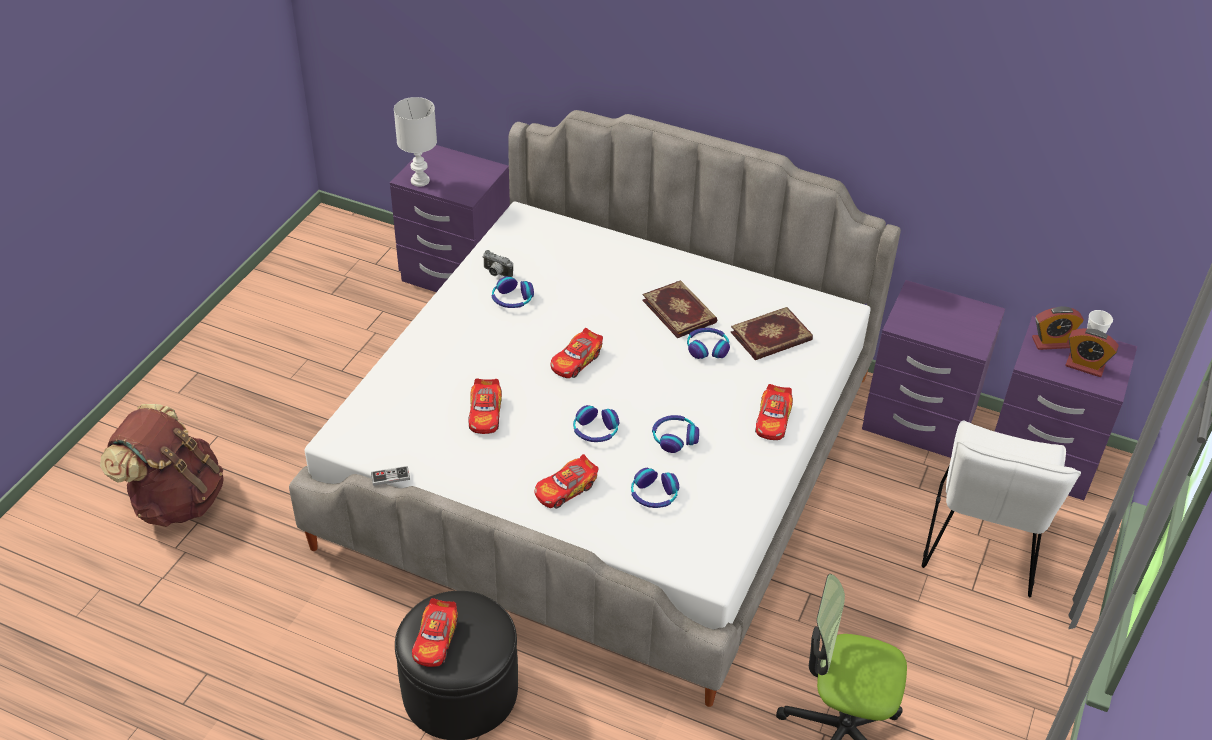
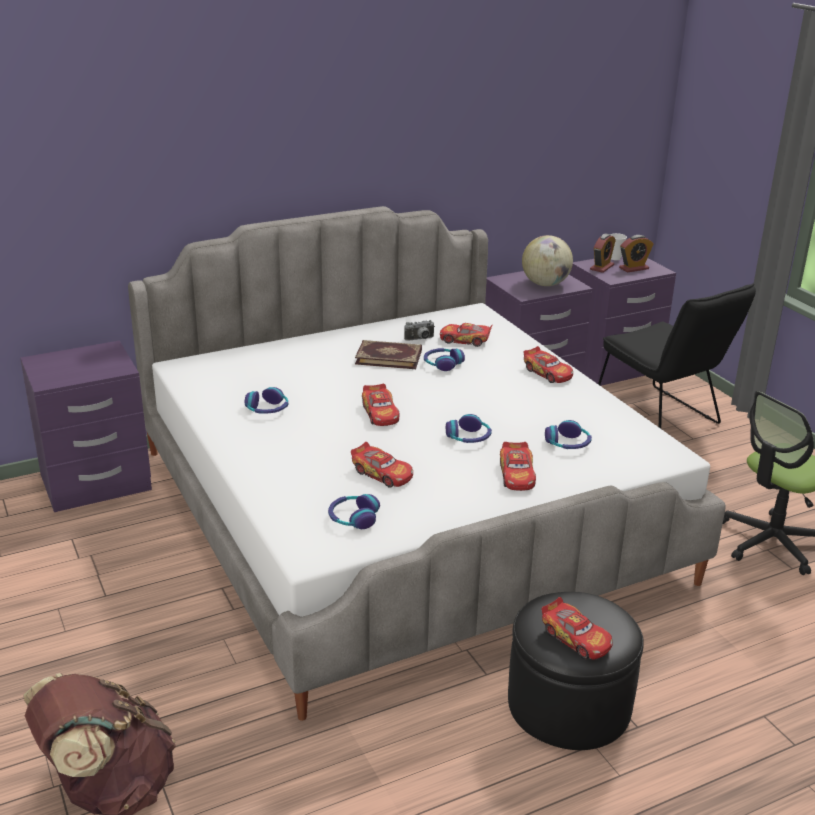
camera: 50 degrees left, 15 degrees down
(390, 477) = (398, 547): game controller -> none
(420, 181) = (61, 379): white table lamp -> none
(496, 273) = (225, 403): camera -> camera (420, 339)
(674, 438) = (518, 412): headphones -> headphones (353, 518)
(771, 337) = (465, 340): book -> toy car
(947, 325) = (545, 284): none -> globe
(981, 547) = (661, 419): white chair -> black chair

